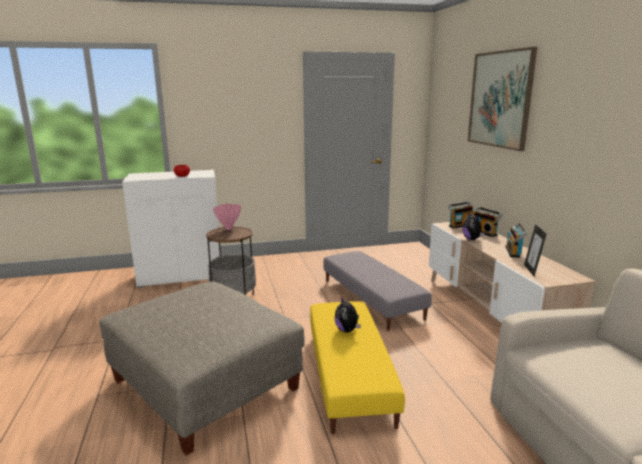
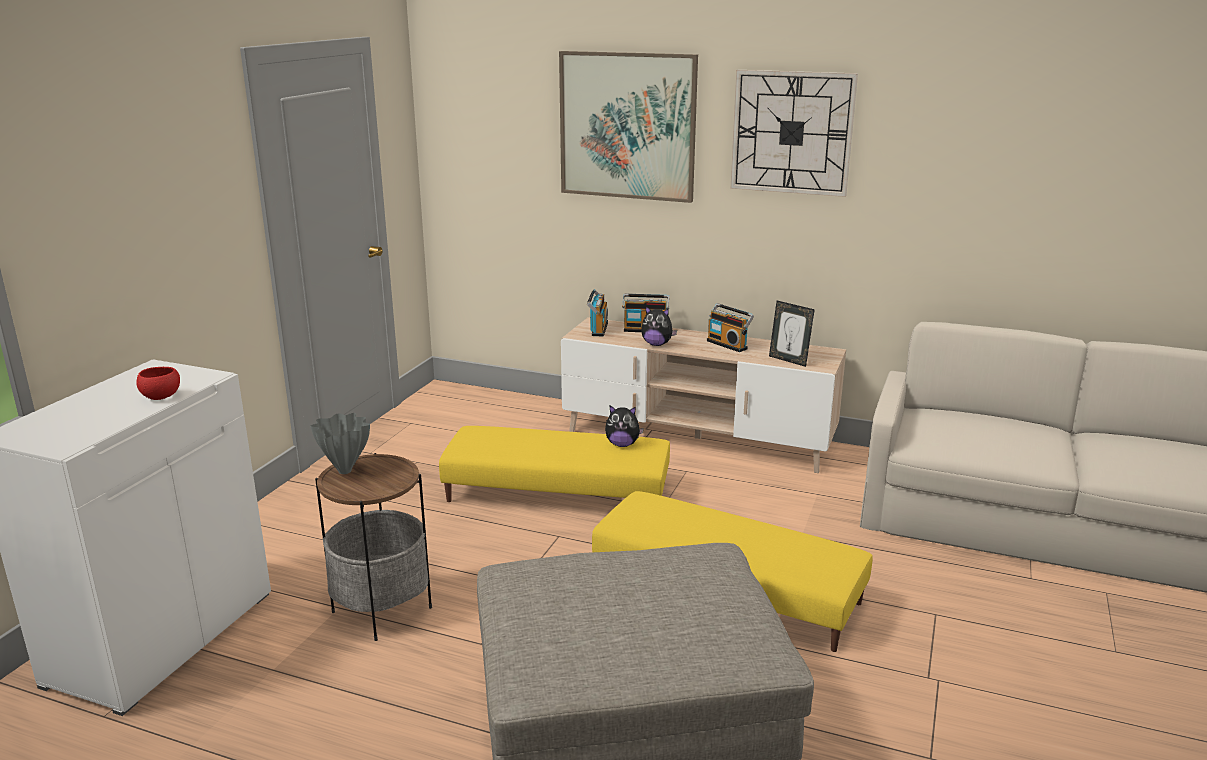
camera: 55 degrees left, 5 degrees up
(229, 229) = (345, 470): pink vase -> grey vase
(347, 330) = (709, 530): plush toy -> plush toy (622, 444)
(372, 299) = (557, 492): grey ottoman -> yellow ottoman
(582, 100) = (792, 132): none -> wall clock

